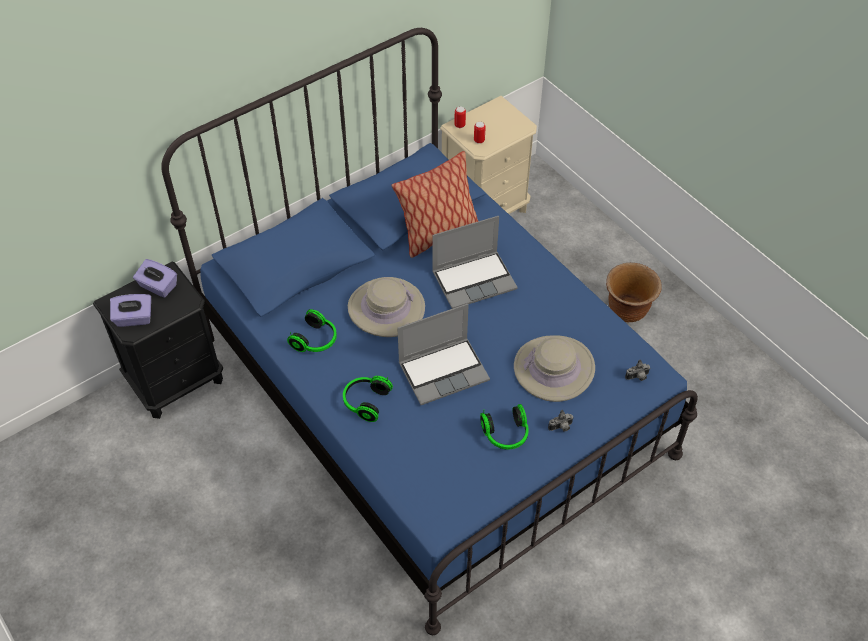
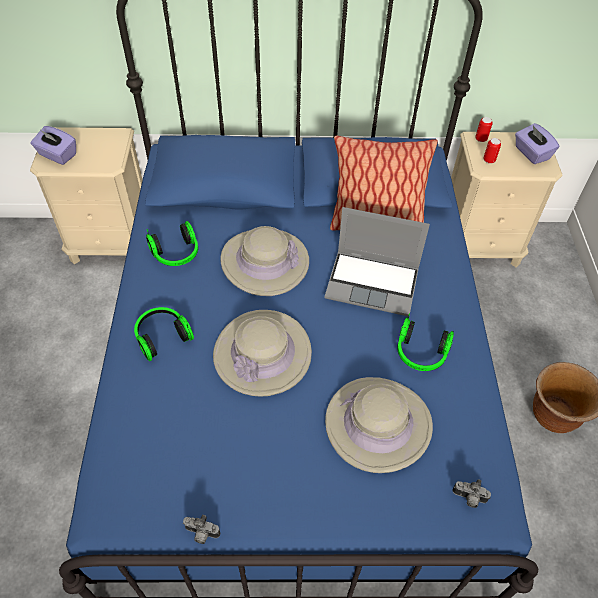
camera: 35 degrees right, 0 degrees up
(158, 286) = (100, 141): purple tissue box -> purple tissue box (531, 153)
(177, 381) = (112, 243): black nightstand -> beige nightstand
(444, 371) = (262, 353): laptop -> beige hat
(506, 435) = (262, 463): headphones -> headphones (420, 354)
(561, 427) = (328, 497): camera -> camera (201, 534)

